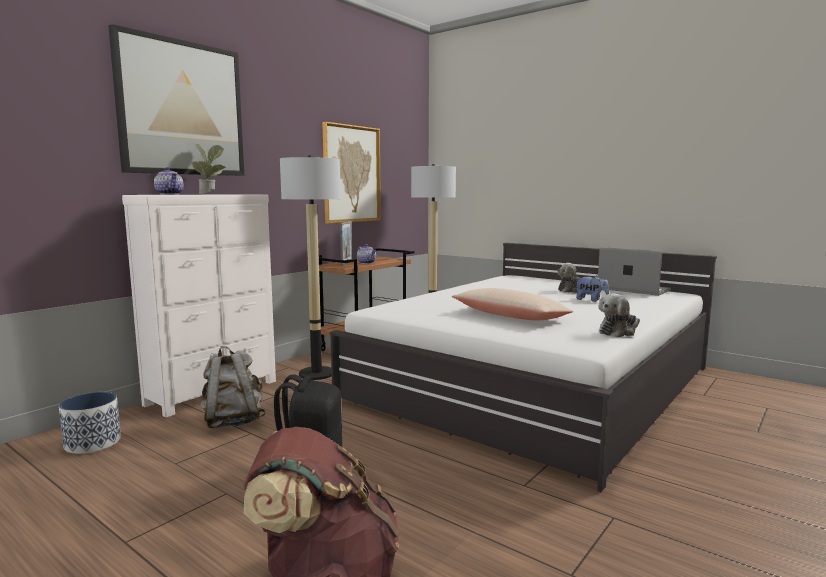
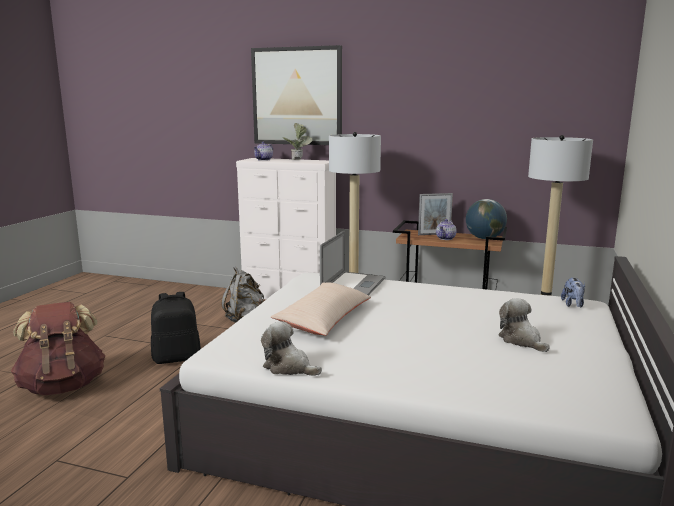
camera: 70 degrees right, 5 degrees up
(93, 443) = (202, 299): planter -> none
(351, 174) = (473, 143): picture -> none
(381, 258) = (484, 238): none -> globe
(591, 300) = (462, 351): plush toy -> plush toy (573, 305)
(633, 289) = (594, 378): laptop -> laptop (353, 285)

